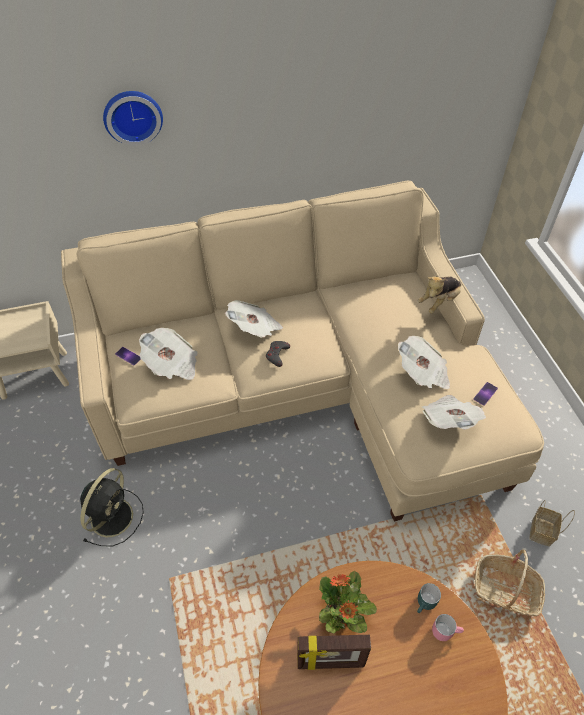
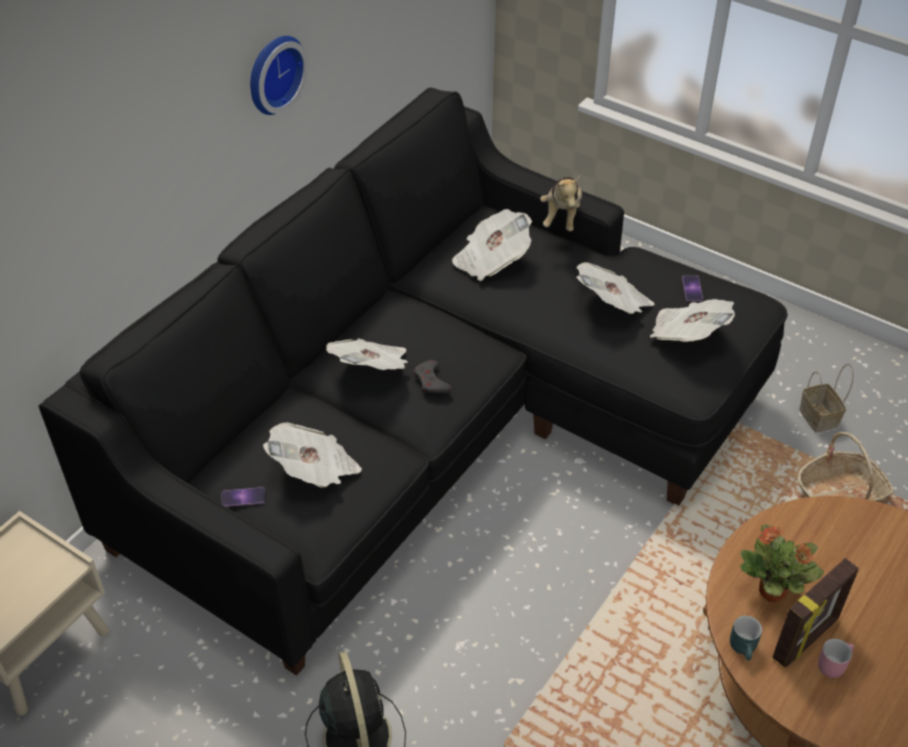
camera: 40 degrees left, 5 degrees down
(132, 116) = (107, 138): wall clock -> wall clock (272, 73)
(305, 386) = (435, 429): beige sofa -> black sofa
(380, 305) = (491, 260): none -> newspaper
(426, 604) = (831, 524): turquoise mug -> turquoise mug (745, 648)
(445, 630) = (869, 533): pink mug -> pink mug (832, 663)

